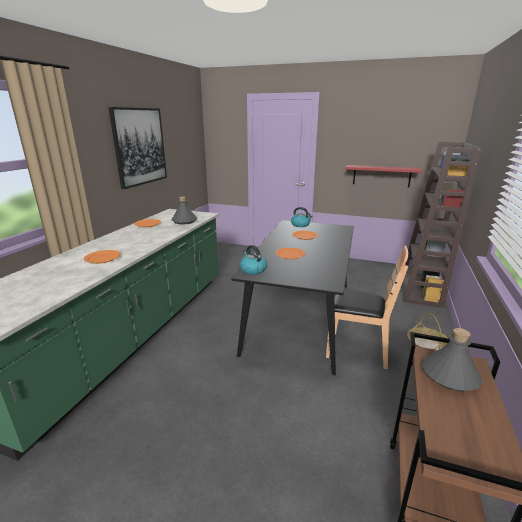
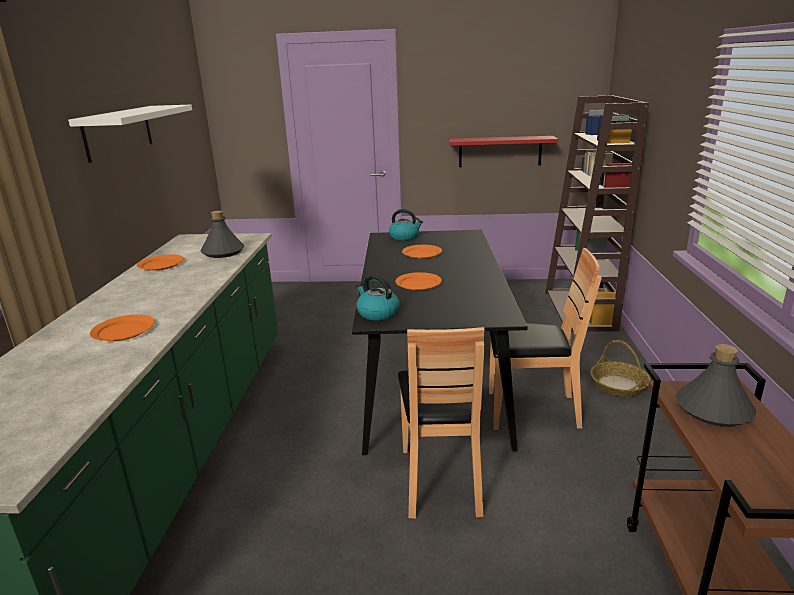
camera: 15 degrees left, 0 degrees up
(139, 146) = (118, 132): picture -> white shelf
(278, 382) = (442, 479): none -> brown chair

